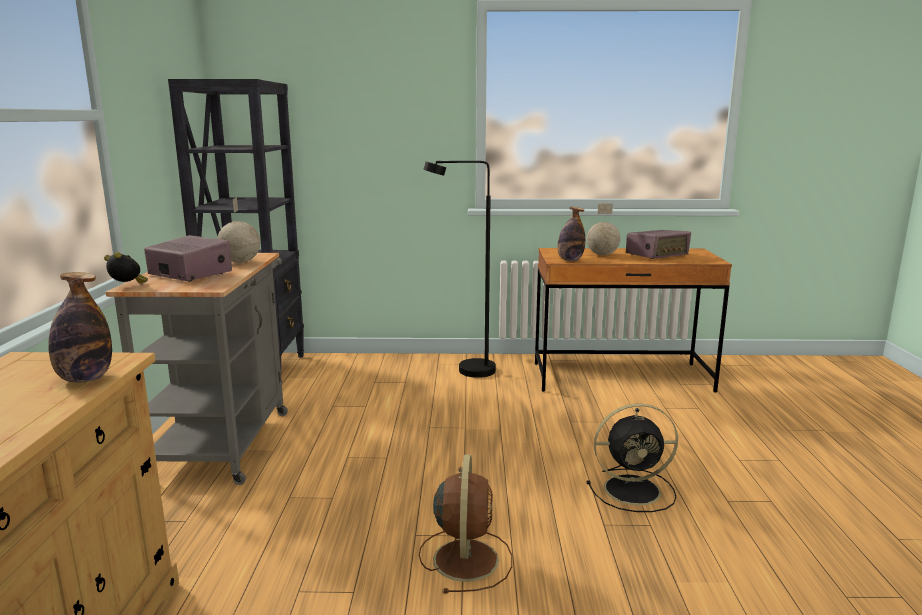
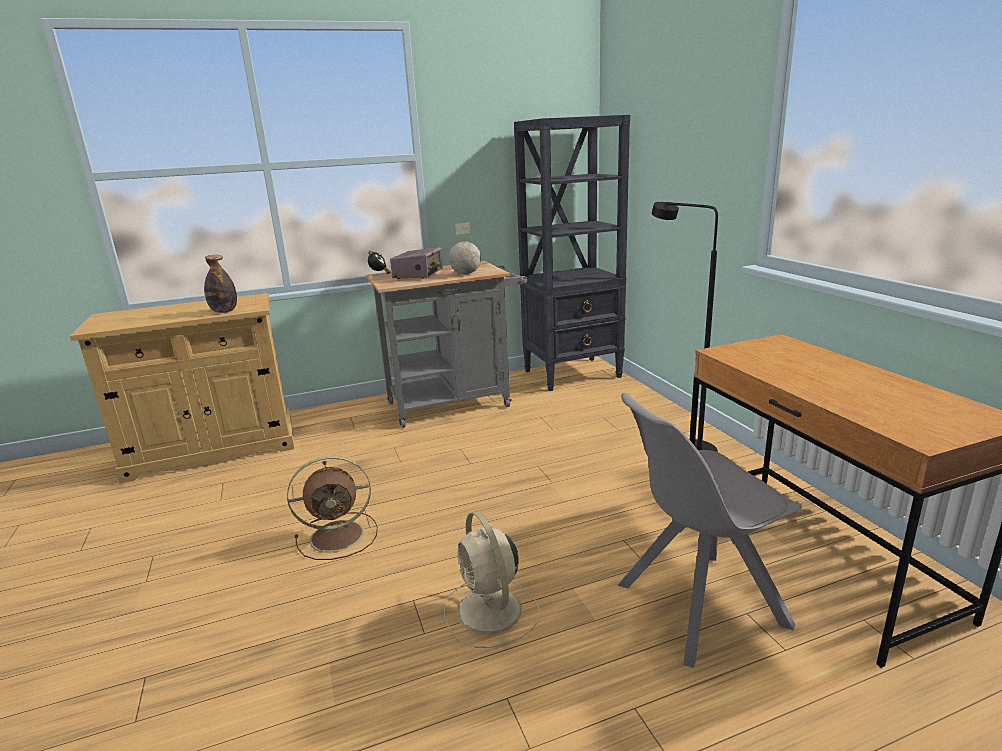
camera: 70 degrees right, 5 degrees up
(570, 260) = (733, 356): bottle -> none
(602, 255) = (804, 366): globe -> none
(634, 490) = (490, 612): black fan -> beige fan
(654, 418) = (696, 606): none -> grey chair
(657, 255) = (876, 396): radio -> none

